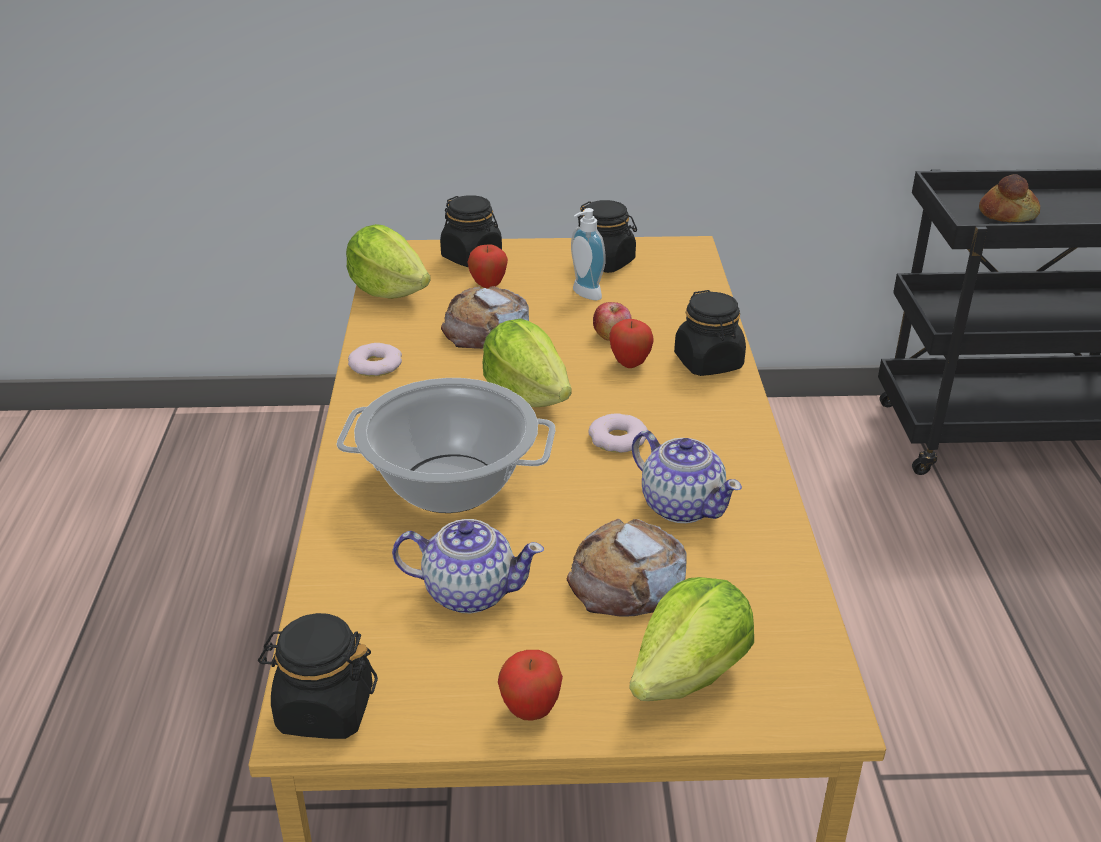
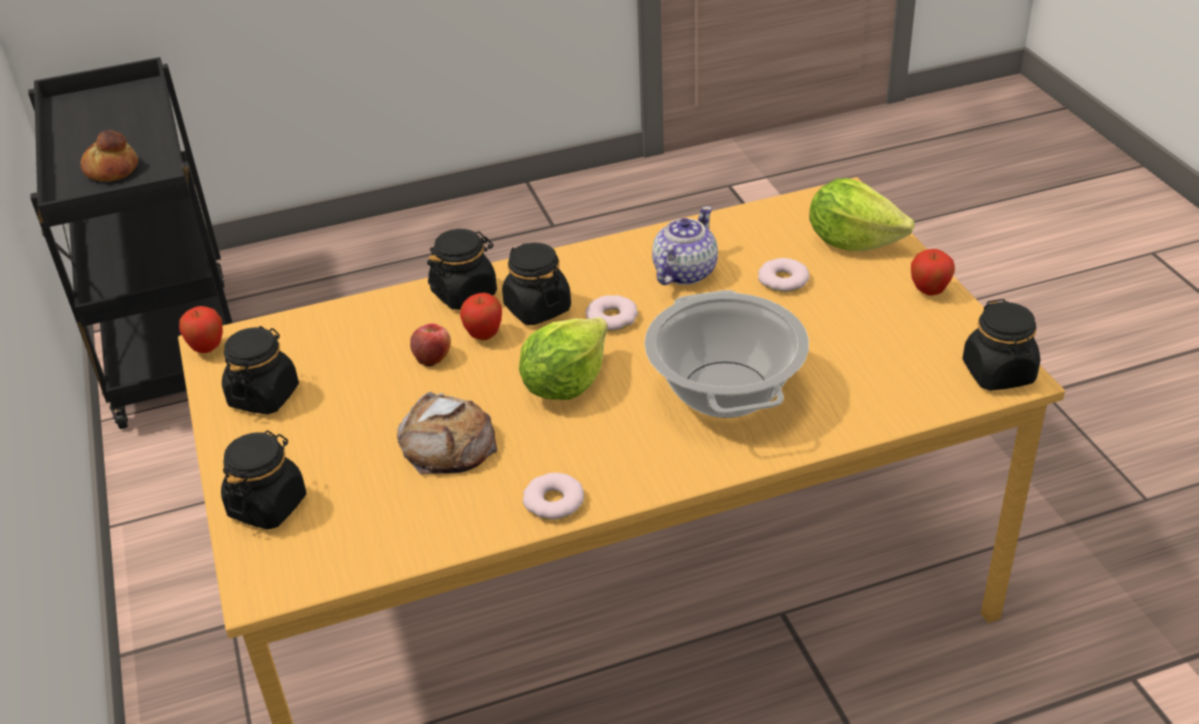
camera: 105 degrees left, 5 degrees up
(388, 290) = (376, 551): lettuce -> none
(468, 592) = (844, 344): teapot -> none
(488, 286) = (343, 470): apple -> apple (207, 348)
(583, 295) = (348, 394): soap dispenser -> none
(627, 580) = (783, 280): bread -> donut
(660, 398) = (537, 308): none -> black jar

